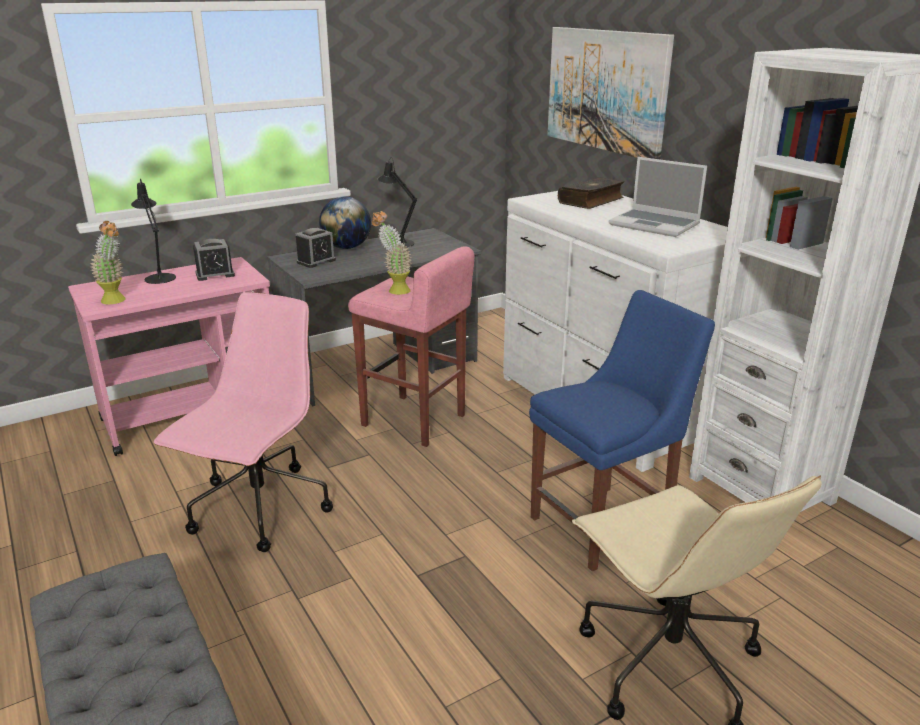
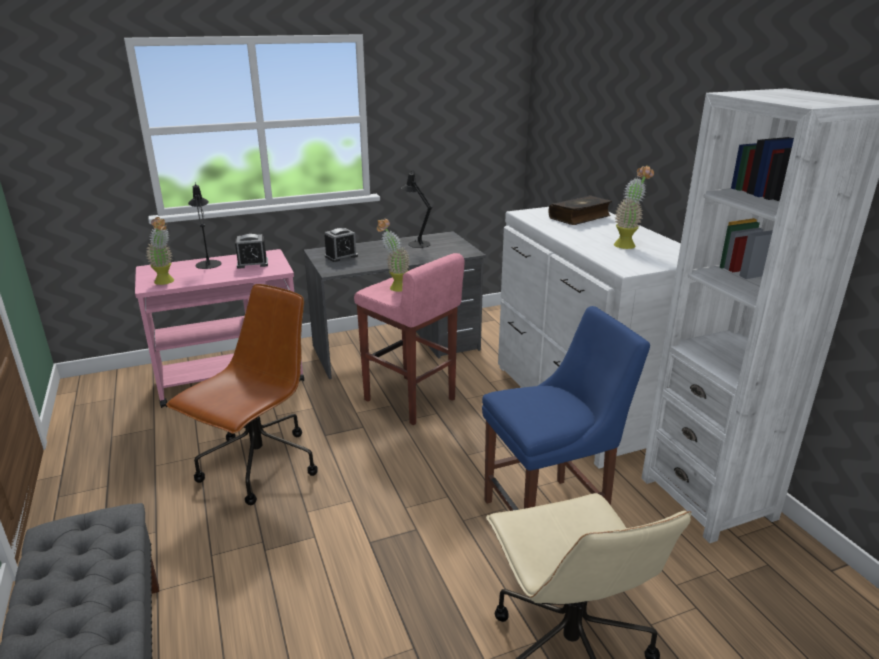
camera: 10 degrees right, 0 degrees up
(259, 510) = (258, 467): pink office chair -> brown office chair
(347, 247) = (372, 245): globe -> none
(606, 90) = (604, 117): picture -> none
(655, 225) = (627, 244): laptop -> potted plant

